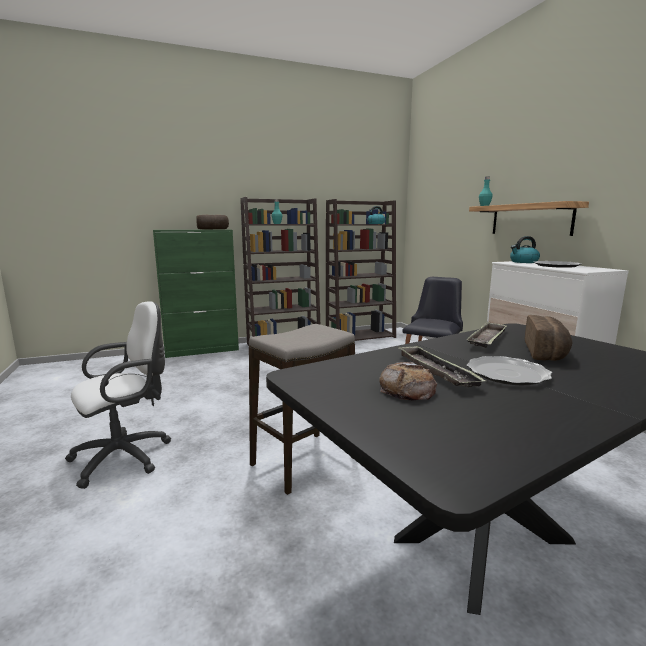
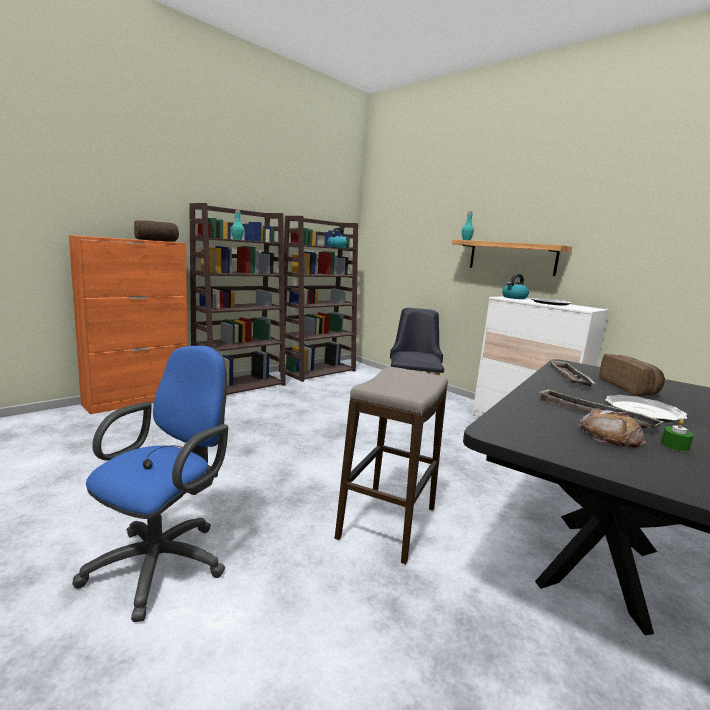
camera: 25 degrees left, 0 degrees up
(127, 456) = (164, 561): white office chair -> blue office chair
(202, 350) = (138, 400): green cabinet -> orange cabinet
(467, 404) = (674, 446): none -> green candle

